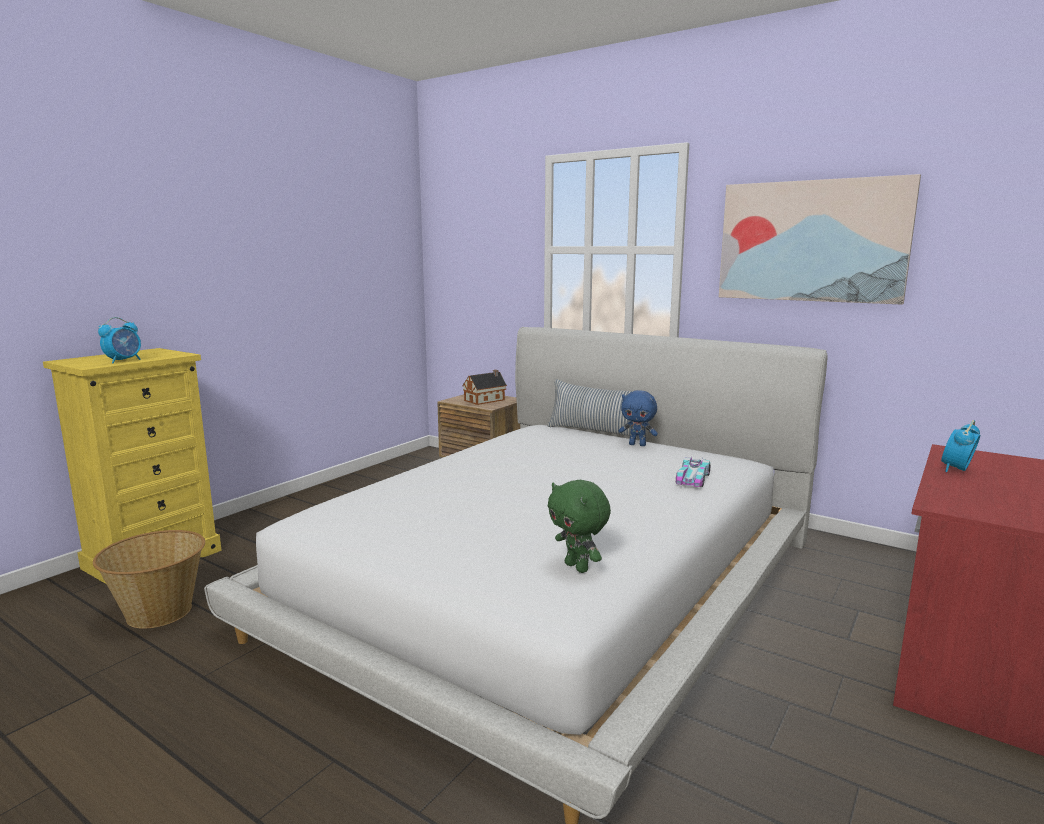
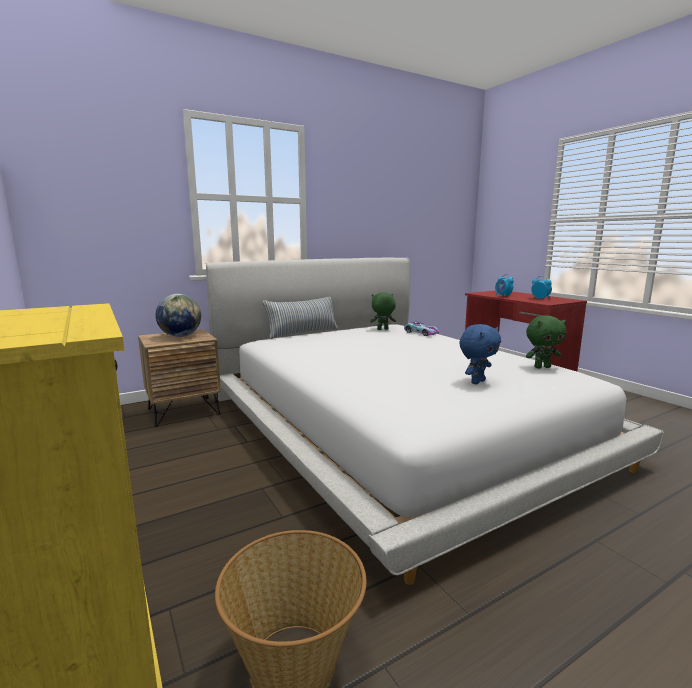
camera: 65 degrees left, 0 degrees up
(124, 361) = (75, 322): alarm clock -> alarm clock (540, 299)
(486, 400) = (180, 336): toy house -> globe
(637, 445) = (347, 331): blue plush toy -> blue plush toy (477, 382)
(676, 458) = (382, 329): none -> green plush toy
(811, 241) = (374, 199): picture -> none

